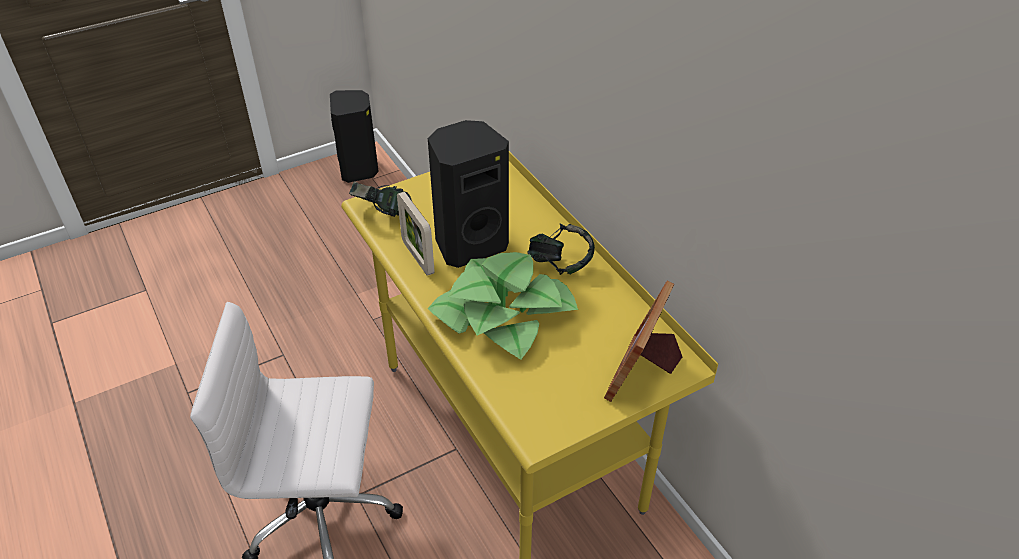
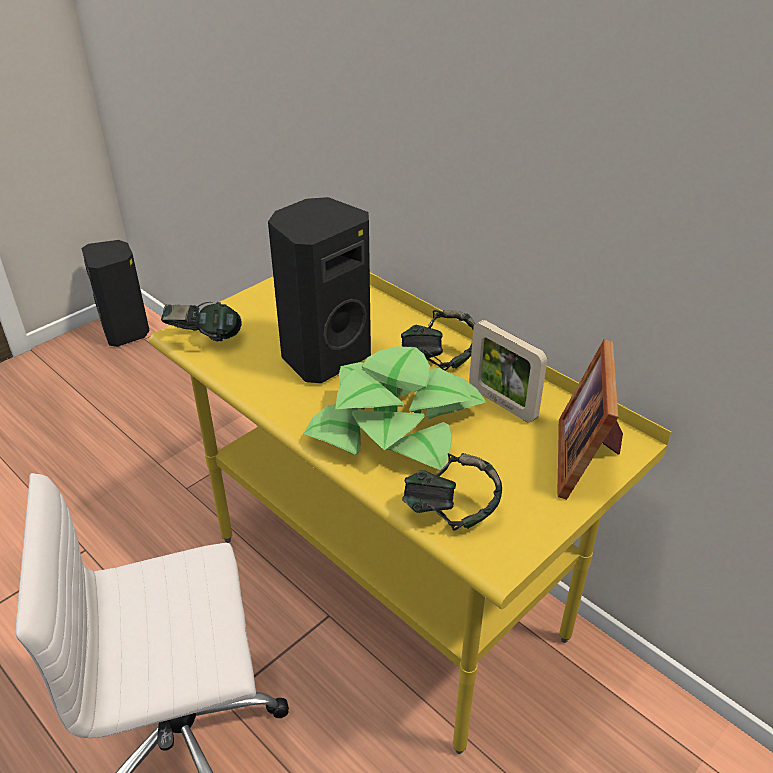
camera: 15 degrees left, 5 degrees down
(418, 257) = (266, 381): picture frame -> picture frame (502, 403)
(517, 393) = (450, 512): none -> headphones

